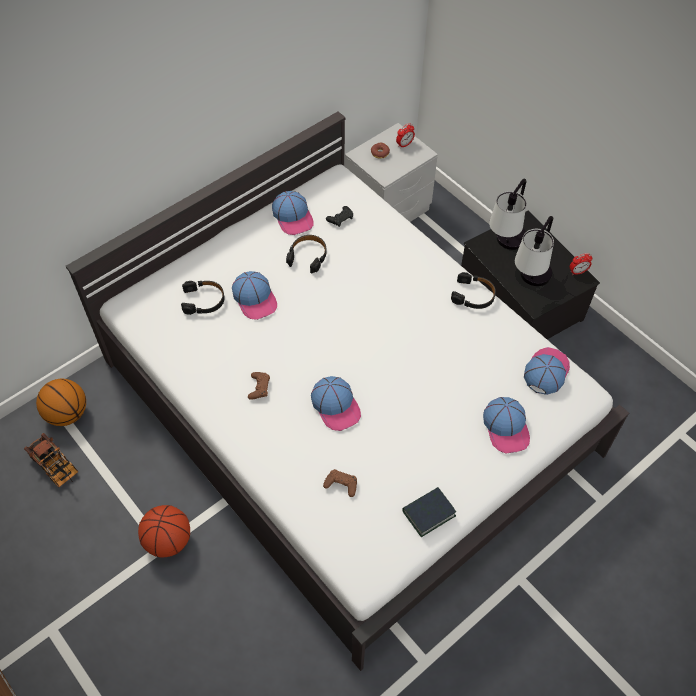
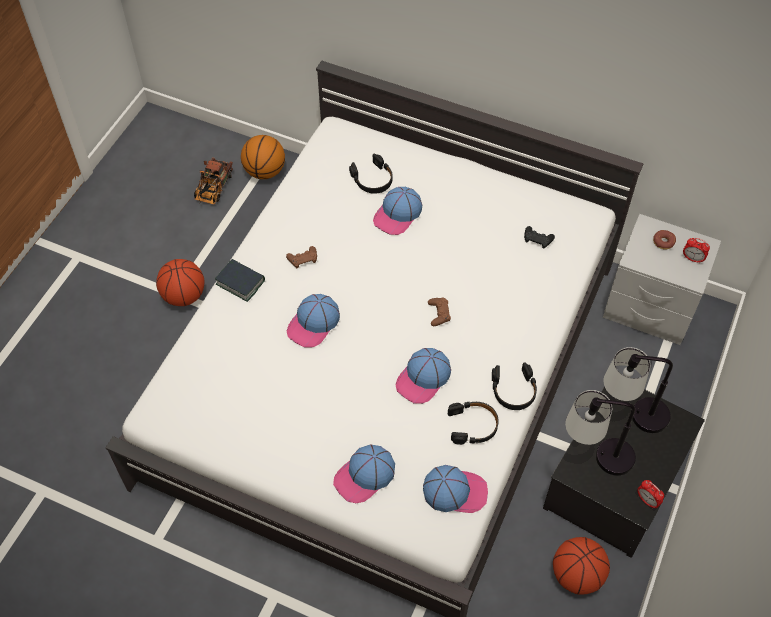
camera: 65 degrees right, 0 degrees up
(293, 217) = (514, 201): cap -> cap (423, 379)
(308, 256) = (473, 233): black headphones -> black headphones (473, 426)
(341, 484) = (233, 360): brown game controller -> brown game controller (439, 313)
(428, 513) = (237, 442): book -> book (240, 282)
(584, 358) = (577, 575): none -> basketball

